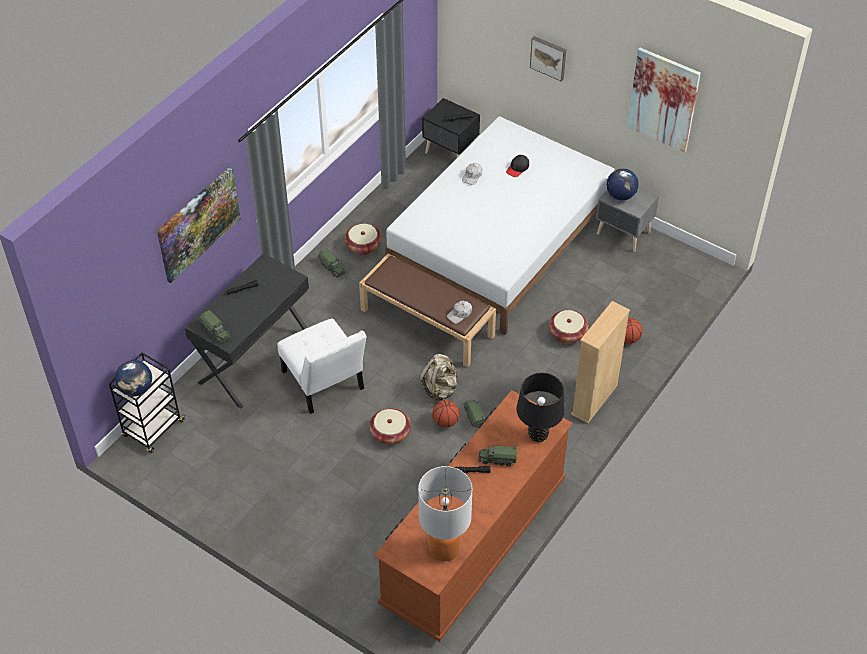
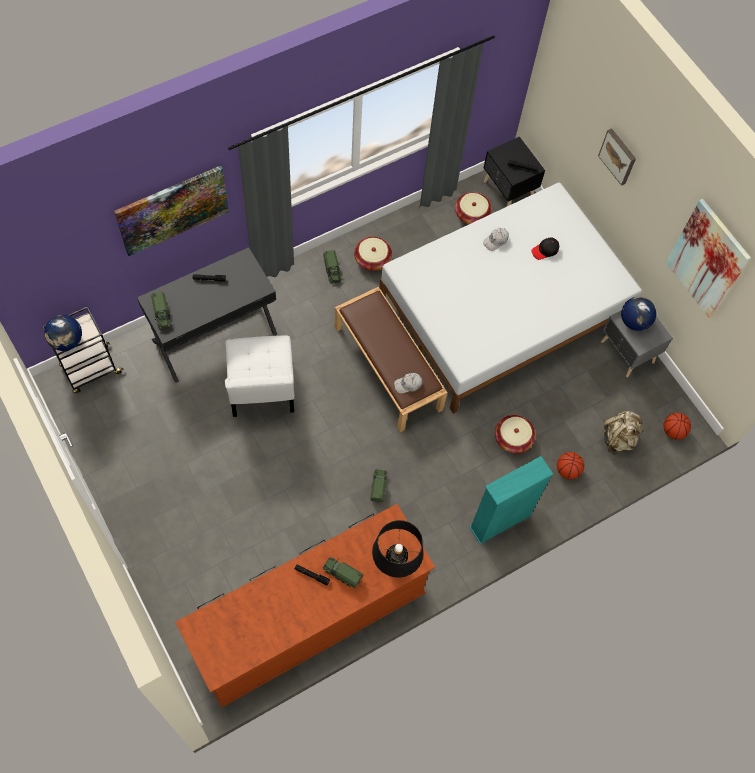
camera: 20 degrees right, 15 degrees up
(390, 433) = (293, 470): basket -> basket (472, 215)
(440, 389) = (362, 444): beige backpack -> beige backpack (618, 438)
(444, 548) = (242, 646): table lamp -> none
(445, 422) = (349, 481): basketball -> basketball (673, 431)
(594, 399) = (500, 521): beige bookcase -> turquoise bookcase

